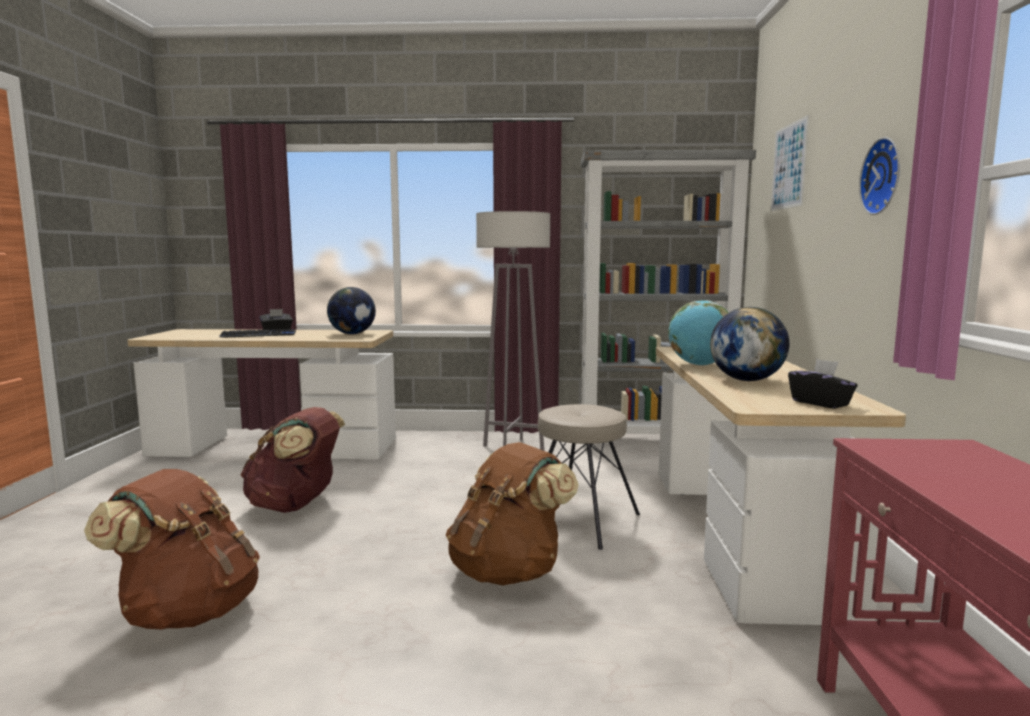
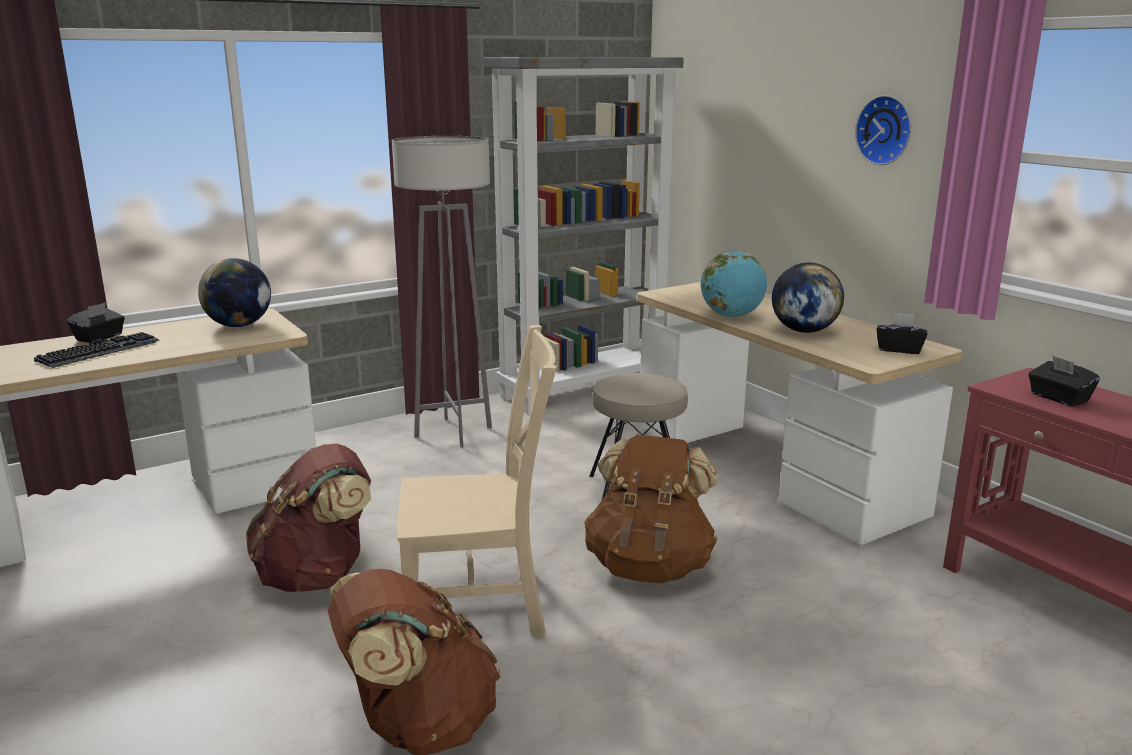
camera: 35 degrees left, 10 degrees up
(350, 555) = (482, 606): none -> beige chair
(789, 166) = (730, 84): picture -> none
(942, 468) = (1058, 398): none -> black tissue box

